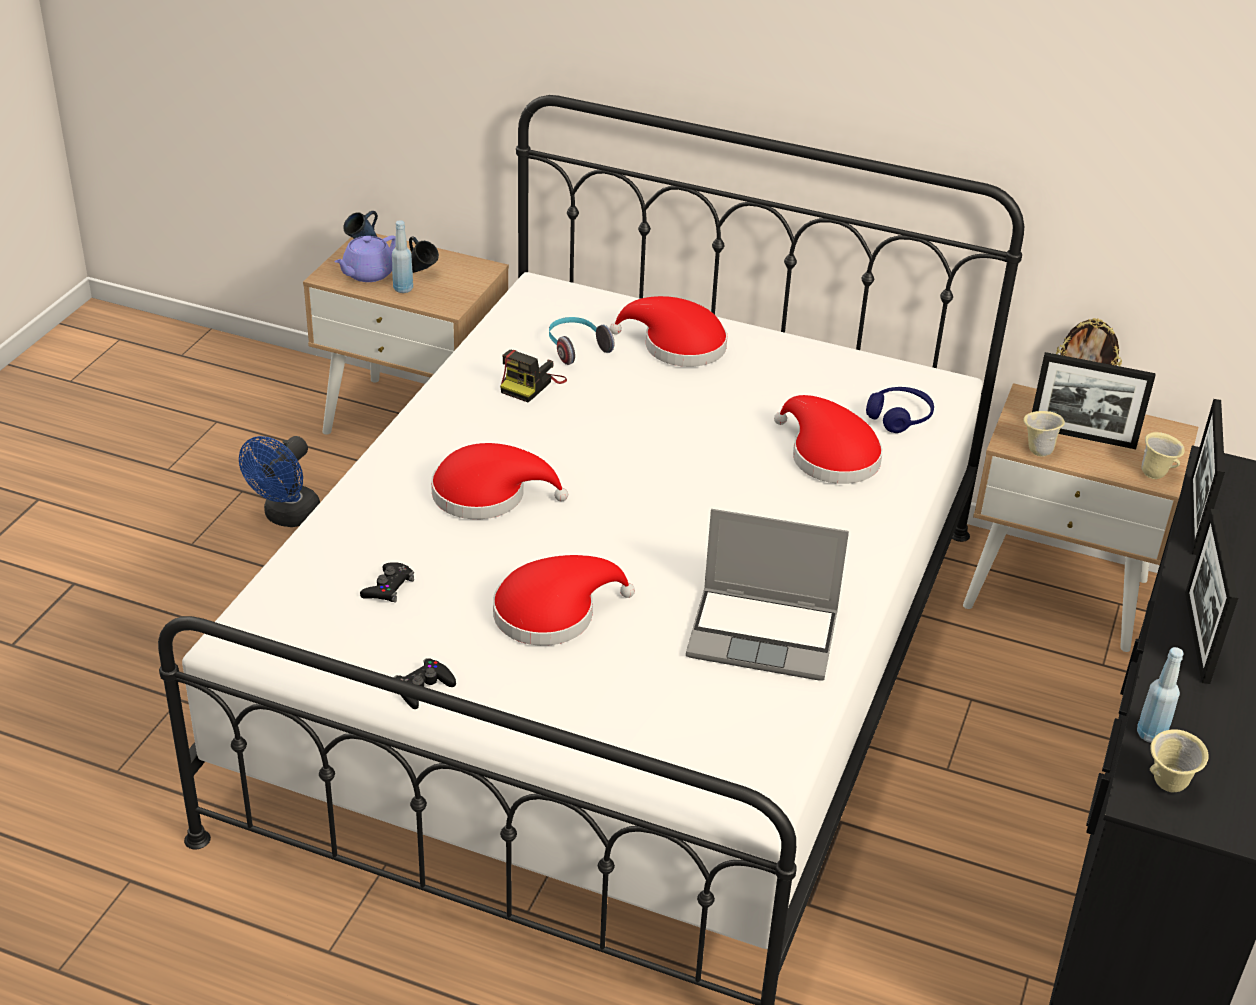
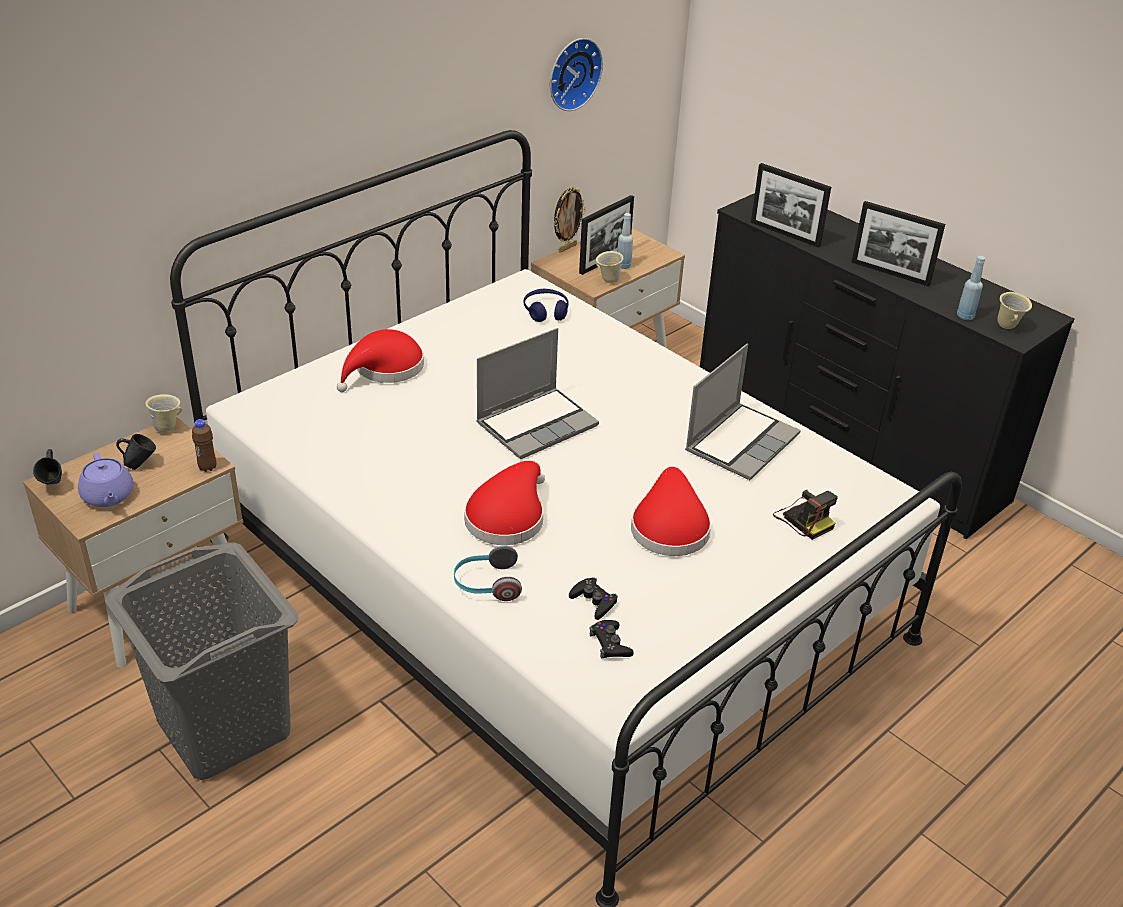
camera: 65 degrees left, 0 degrees up
(287, 517) = (225, 726): blue fan -> grey laundry basket
(403, 289) = (155, 483): blue bottle -> blue bottle (623, 266)
(423, 688) = (722, 615): black game controller -> black game controller (610, 644)
(445, 306) = (207, 467): none -> brown bottle
(531, 384) = (377, 452): camera -> camera (803, 519)
(576, 348) = (346, 415): headphones -> headphones (486, 584)
(666, 471) = (537, 424): none -> laptop
(829, 456) = (569, 352): red hat -> none
(1145, 168) = (572, 73): none -> wall clock
(1156, 475) = (659, 253): beige mug -> beige mug (167, 428)

